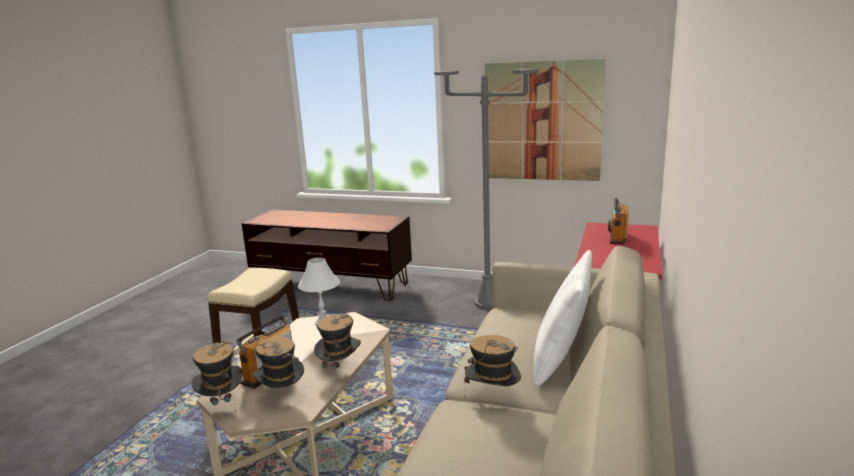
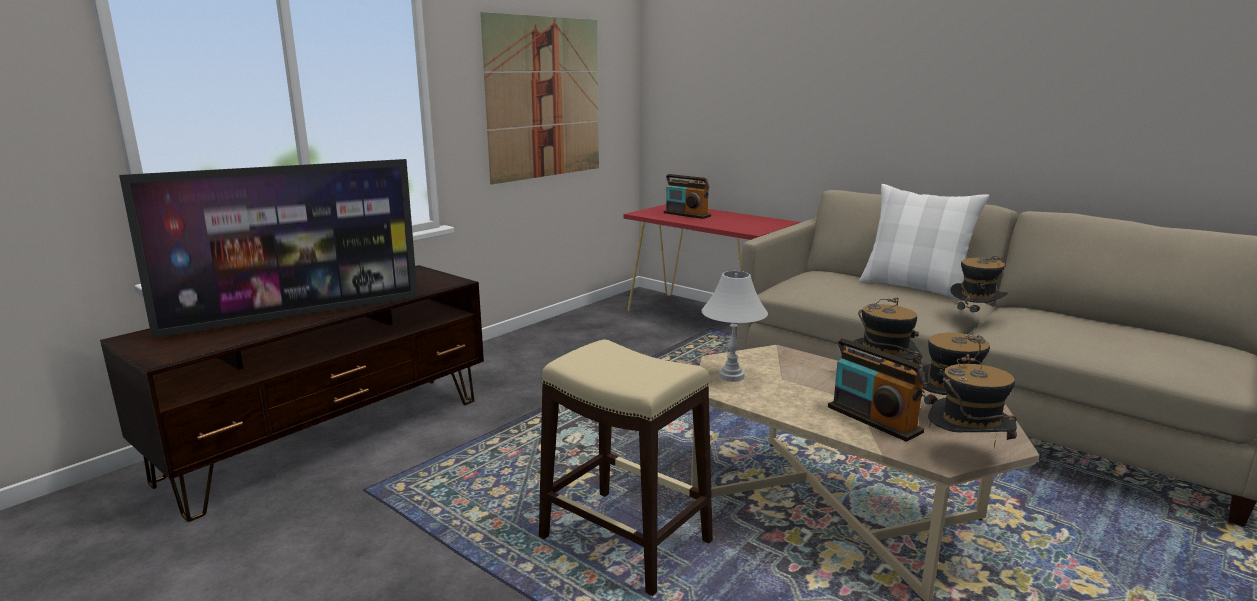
camera: 70 degrees left, 0 degrees up
(312, 221) = (296, 315): none -> television
(487, 303) = (566, 349): grey floor lamp -> none

